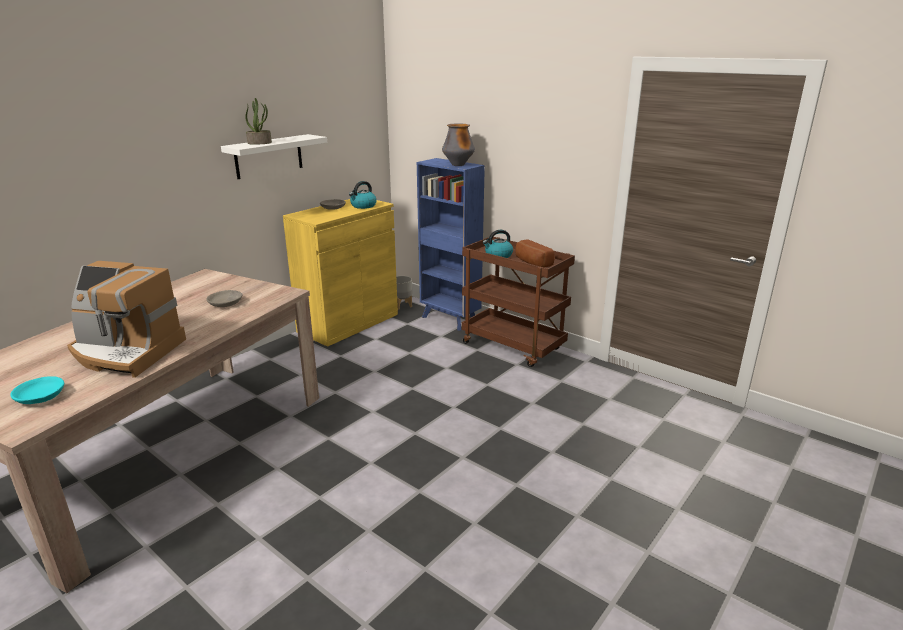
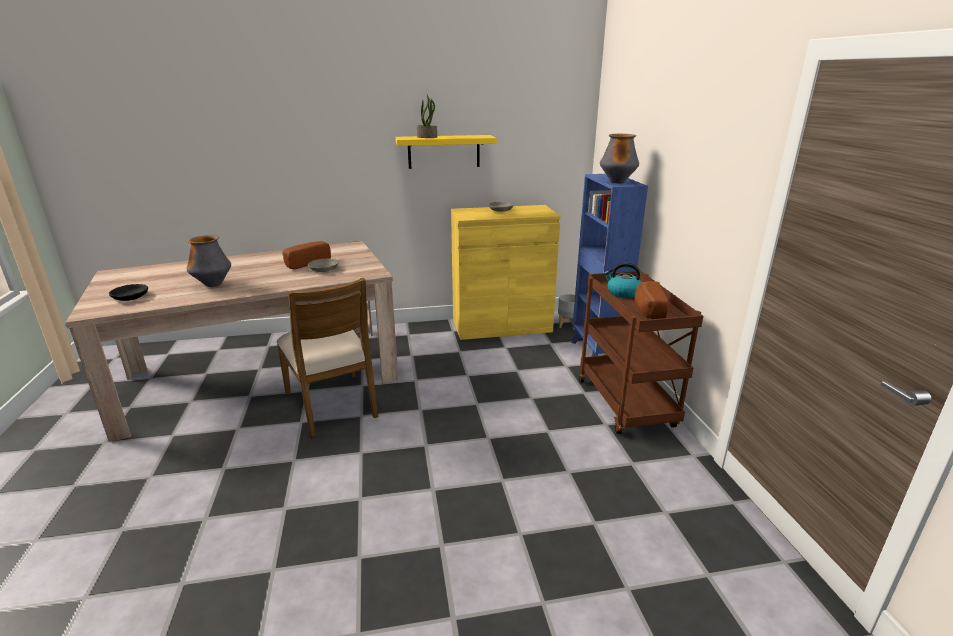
camera: 40 degrees right, 0 degrees up
(40, 397) = (130, 297): turquoise bowl -> black bowl
(126, 352) = (213, 285): coffee machine -> vase
(190, 303) = (306, 263): none -> bread
(268, 156) = (444, 151): white shelf -> yellow shelf
(285, 442) = (332, 404): none -> brown chair
(363, 206) = (528, 213): kettle -> none

